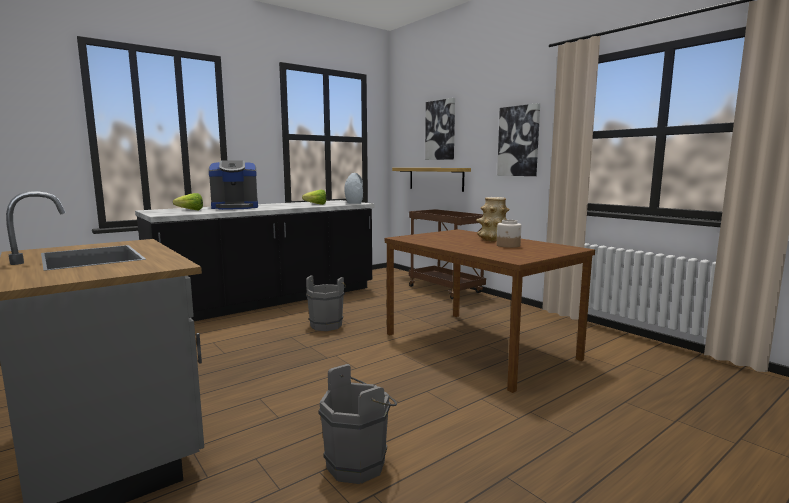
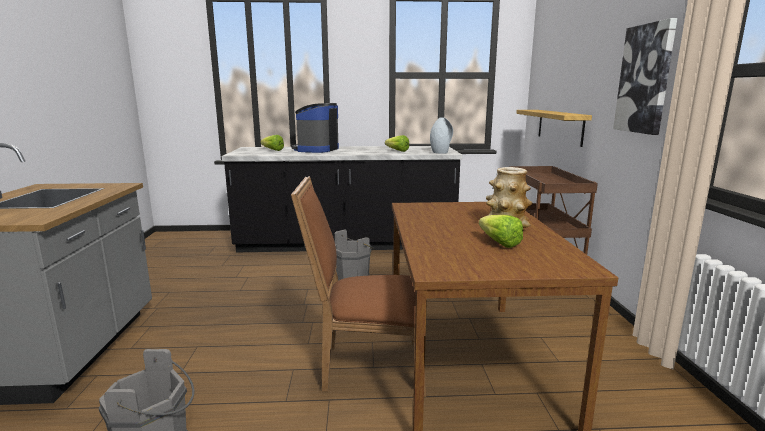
camera: 35 degrees right, 5 degrees up
(235, 207) = (316, 149): coffee machine -> coffee machine turned 90 degrees clockwise
(421, 367) = (366, 366): none -> brown chair
(440, 130) = (570, 62): picture -> none
(508, 245) = (497, 242): jar -> lettuce

